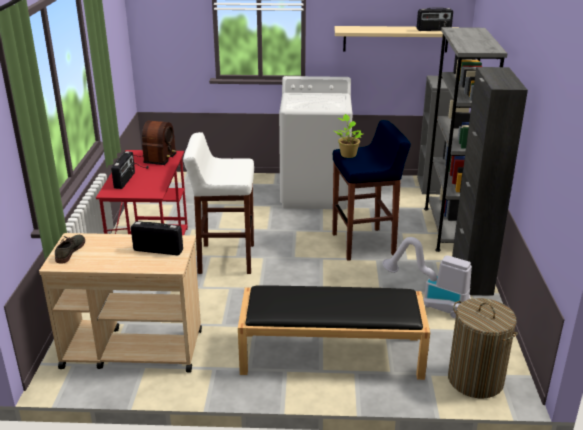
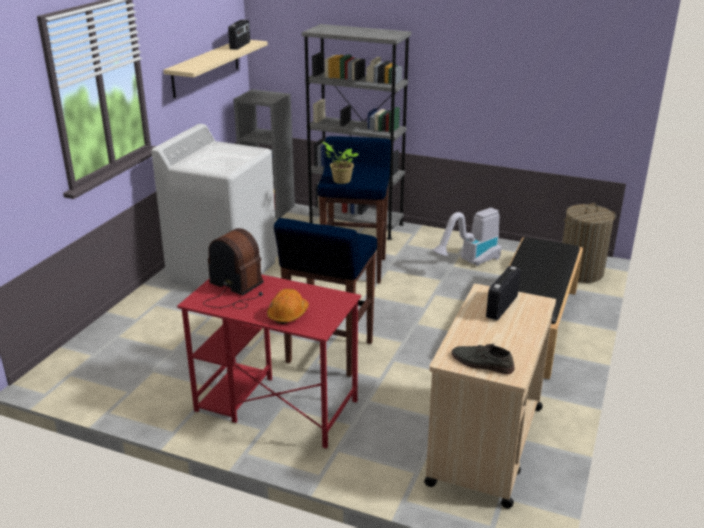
camera: 70 degrees left, 0 degrees up
(125, 180) = (288, 314): radio -> orange hard hat
(225, 259) = (329, 353): white stool -> blue stool
(471, 276) = (440, 236): black cabinet -> none

